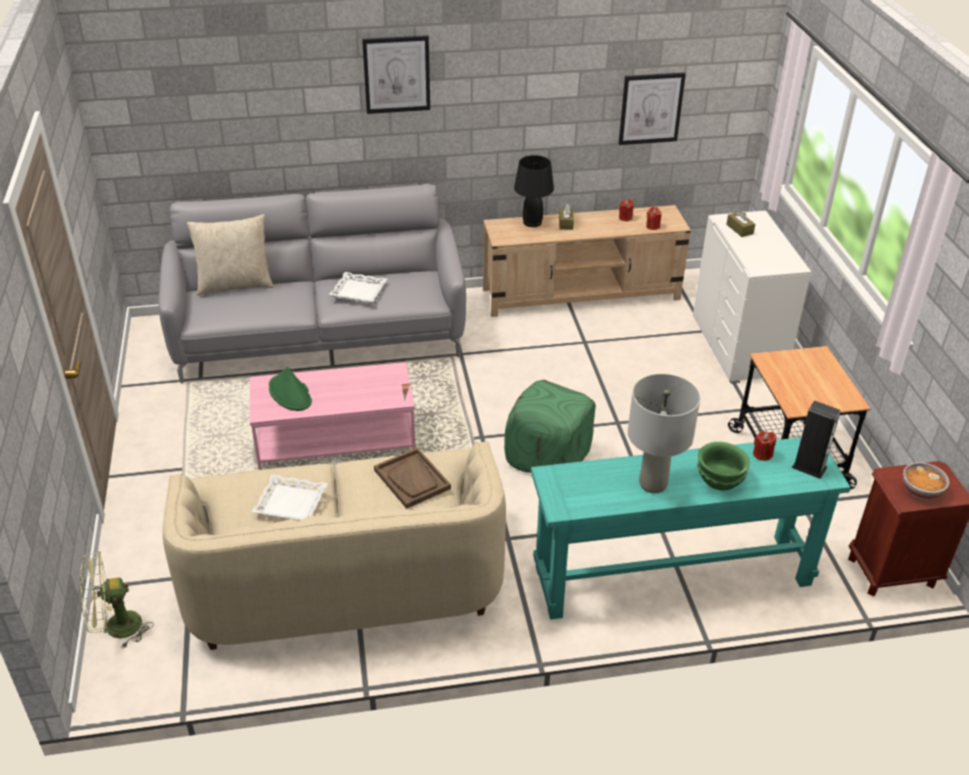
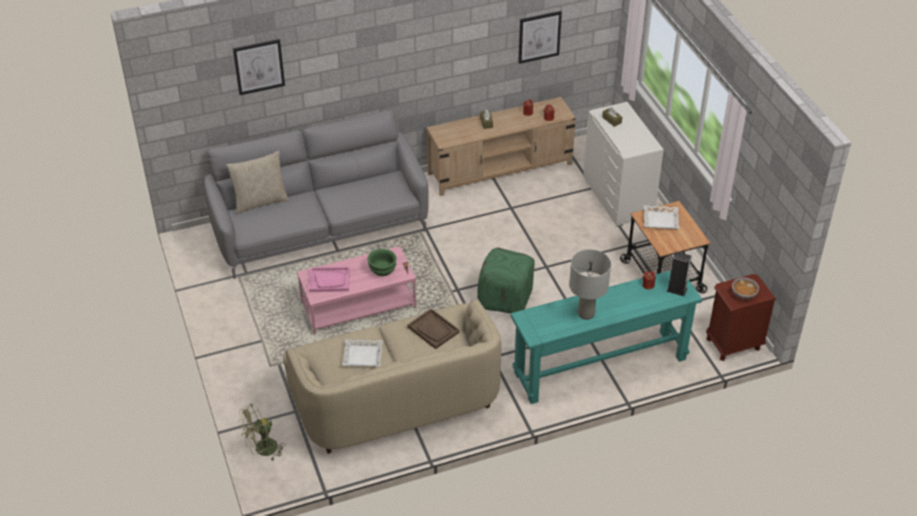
camera: 10 degrees left, 5 degrees up
(290, 394) = (329, 280): green hat -> pink tray
(358, 292) = (351, 196): white tray -> white tray (660, 220)
(396, 74) = (363, 42): picture -> picture (259, 66)
(532, 222) = (462, 125): black table lamp -> none
(719, 478) = (624, 304): green bowl -> green bowl (382, 269)

